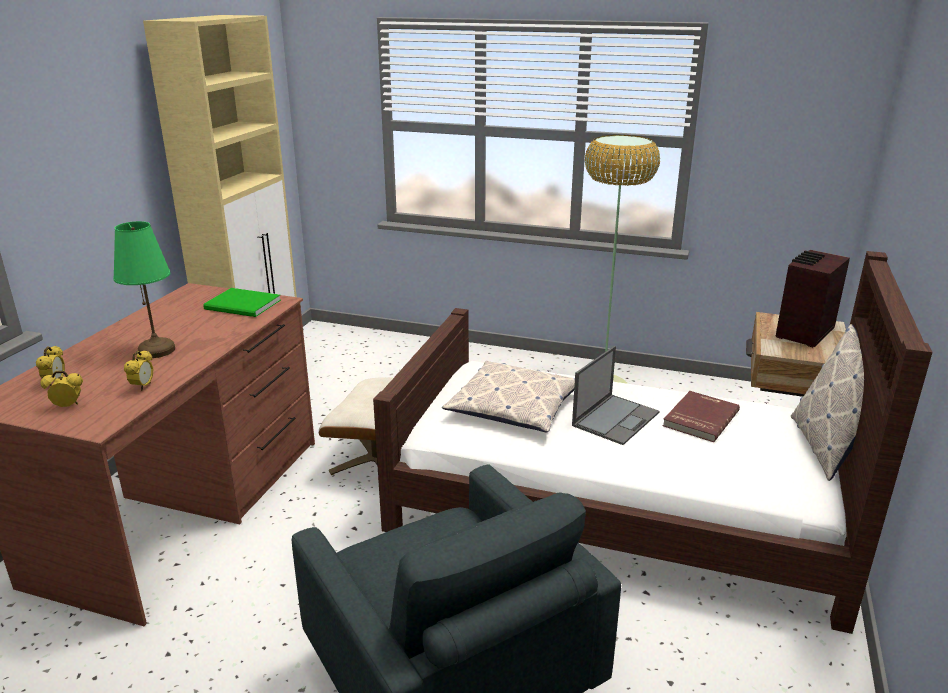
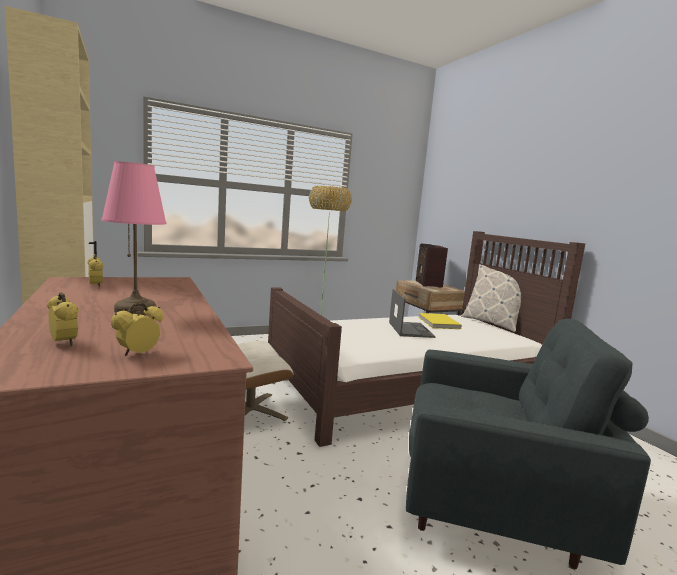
camera: 45 degrees left, 15 degrees down
(143, 386) = (189, 329): alarm clock -> alarm clock (96, 286)
(157, 350) = (136, 310): green table lamp -> pink table lamp
(243, 305) = (150, 283): green book -> none
(514, 406) = (357, 335): pillow -> none
(699, 418) = (438, 323): red book -> yellow book

